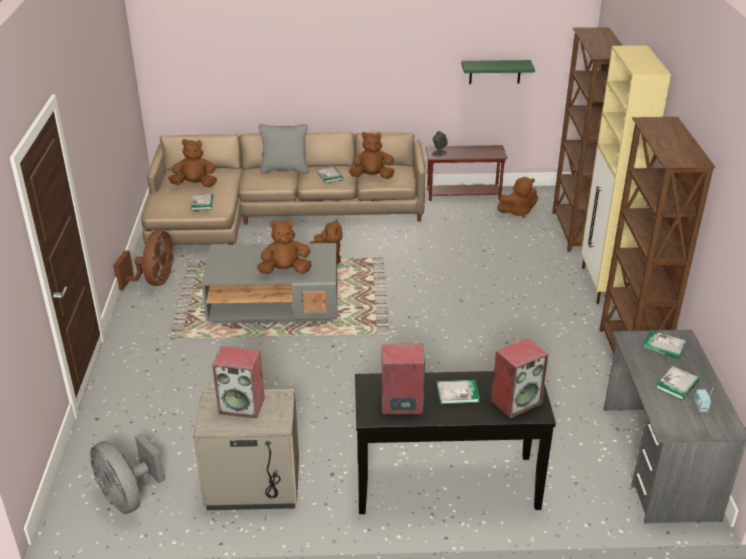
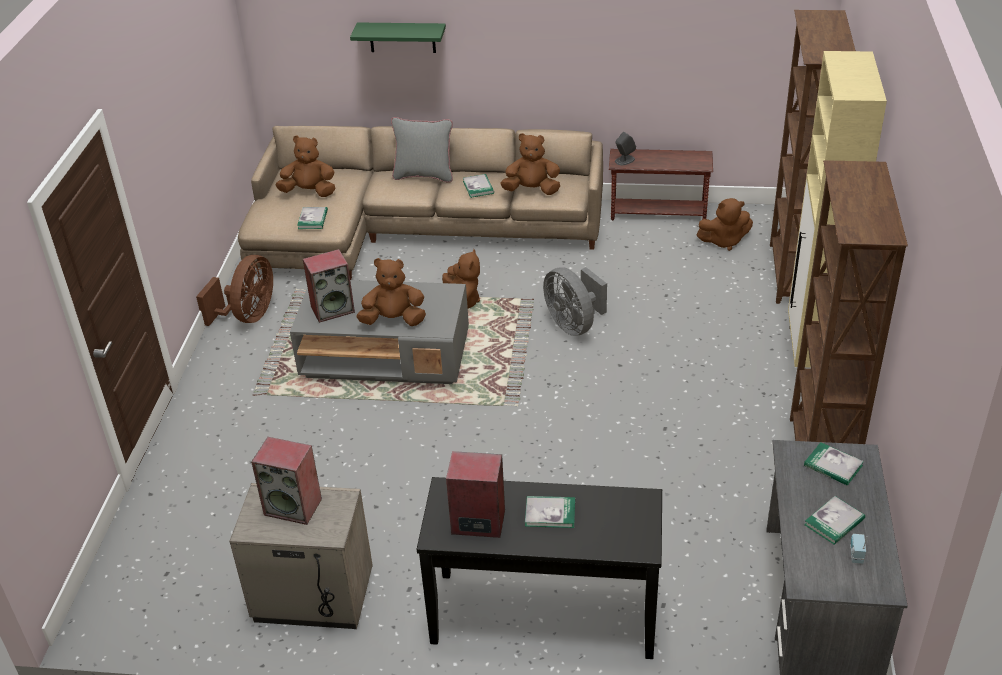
camera: 10 degrees right, 5 degrees up
(128, 497) = (168, 597): grey fan -> grey fan (574, 324)
(495, 72) = (701, 57): green shelf -> green shelf (402, 37)
(516, 401) = (619, 530): speaker -> speaker (333, 309)

